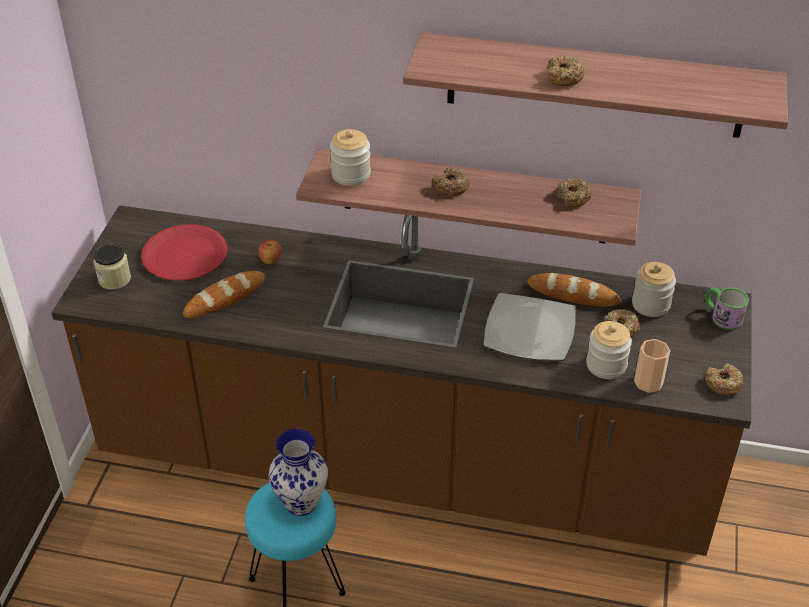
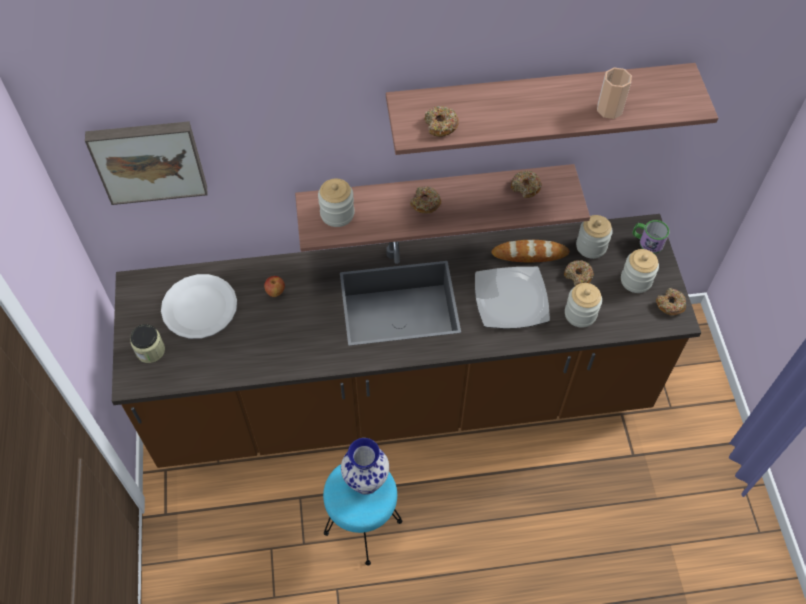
camera: 20 degrees left, 15 degrees up
(169, 64) = (149, 160): none -> picture
(185, 255) = (199, 307): red plate -> white plate
(225, 298) = (254, 341): bread -> none
(564, 77) = (527, 114): donut -> donut (440, 125)
(648, 382) = (616, 320): cup -> cup (609, 109)
(691, 350) = (636, 280): none -> jar

